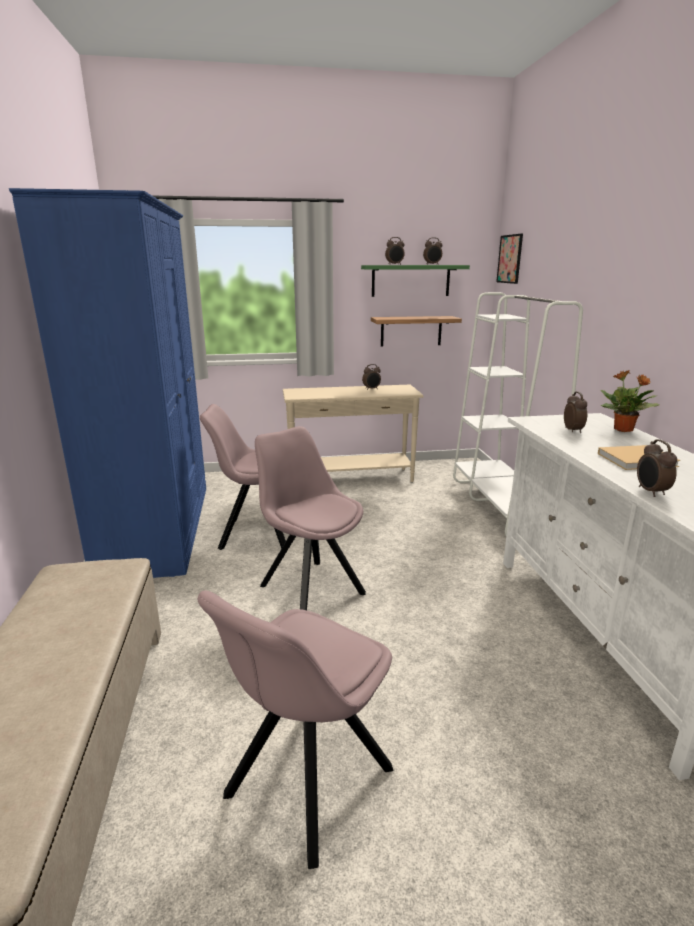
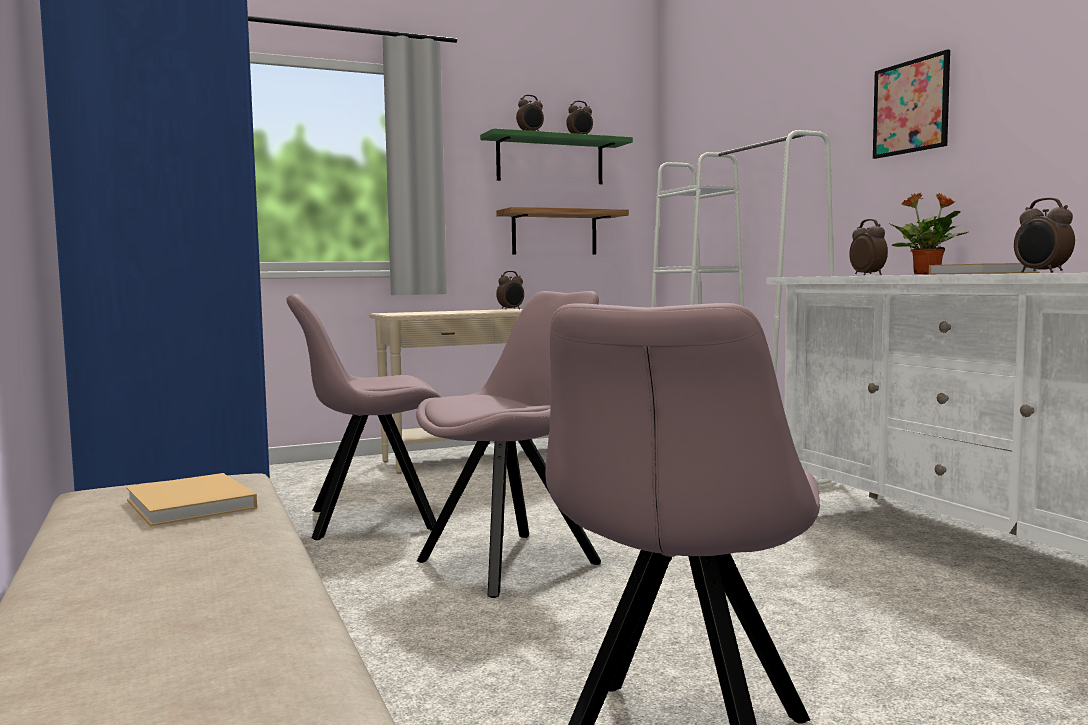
camera: 15 degrees left, 15 degrees down
(86, 599) = (191, 505): none -> beige book
(311, 589) = (511, 562): pink chair -> pink chair turned 105 degrees clockwise
(510, 259) = (684, 130): picture -> picture (911, 107)

